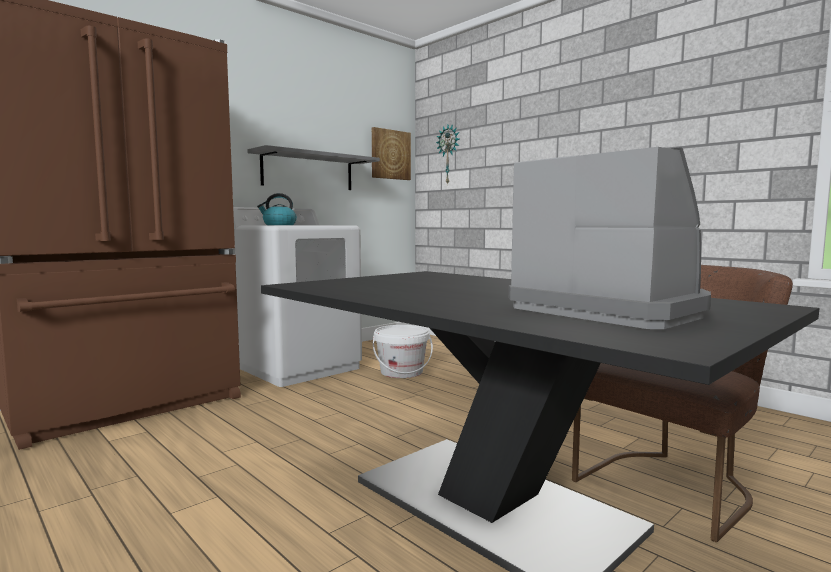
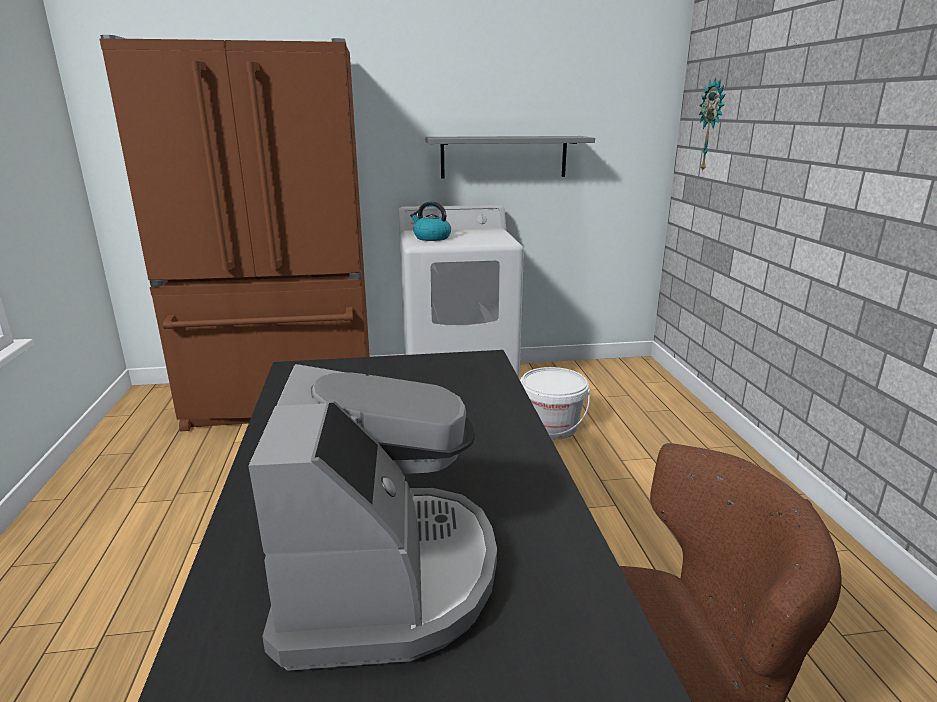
camera: 35 degrees right, 15 degrees up
(390, 154) = (633, 122): picture -> none

